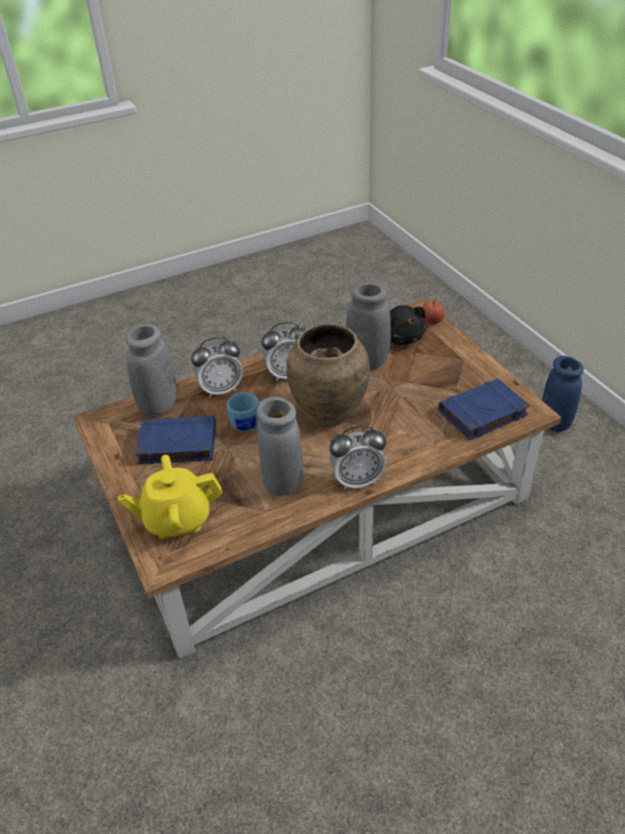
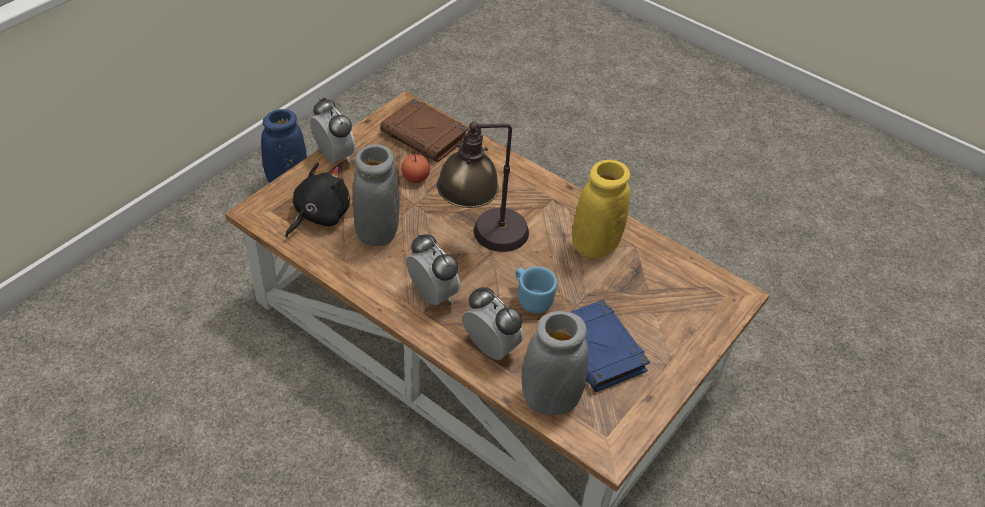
camera: 120 degrees left, 5 degrees up
(177, 519) = (688, 305): yellow teapot -> none
(283, 482) = (595, 246): grey vase -> yellow vase
(328, 414) = (483, 240): brown vase -> table lamp
(357, 480) = (560, 197): alarm clock -> alarm clock (334, 156)
(431, 321) = (275, 196): apple -> apple (415, 178)
(482, 413) = (425, 135): blue book -> brown book

